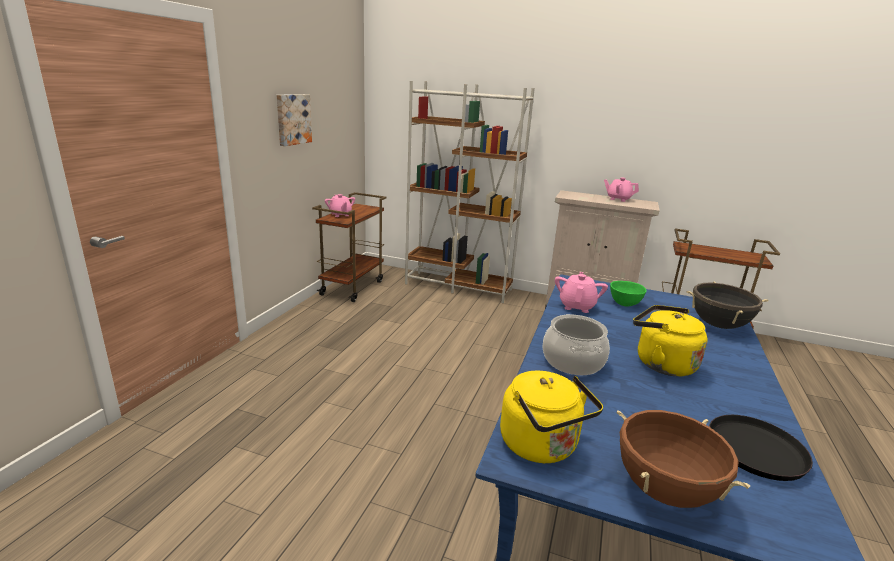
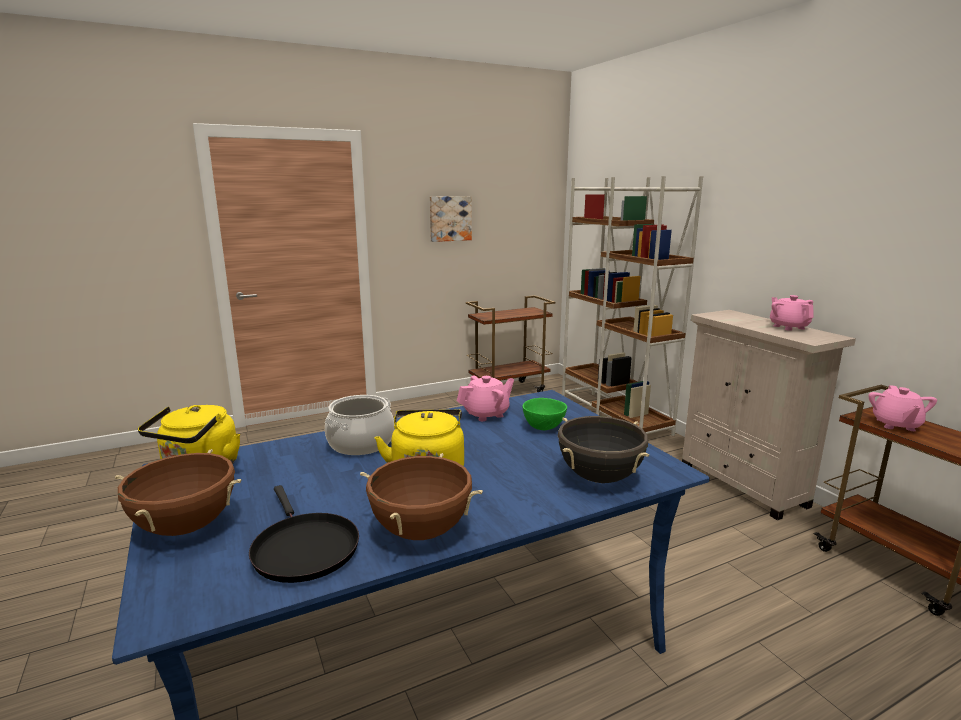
camera: 45 degrees right, 5 degrees down
(340, 215) = (496, 313): pink teapot -> pink teapot (895, 425)
(750, 400) = (421, 531): none -> brown cooking pot

